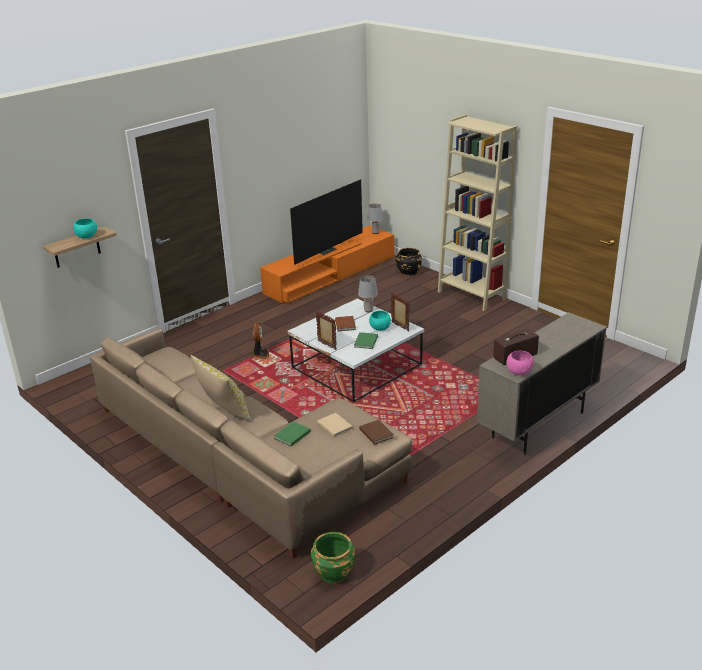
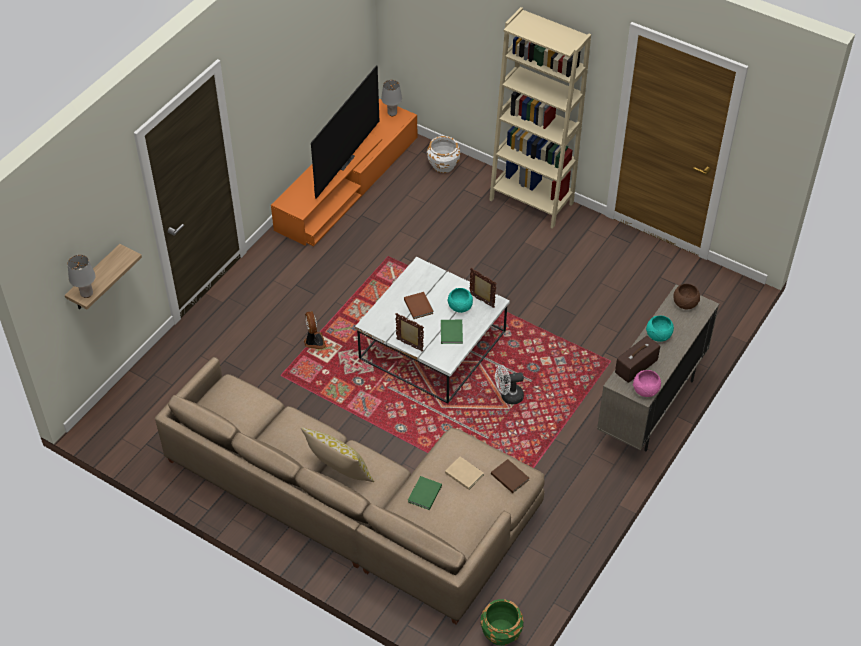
camera: 15 degrees left, 20 degrees up
(86, 236) = (109, 269): turquoise bowl -> turquoise bowl (658, 336)
(368, 310) = (437, 277): grey table lamp -> grey table lamp (86, 294)
(408, 272) = (443, 165): black planter -> white planter
(408, 404) = (508, 396): none -> white fan
(574, 324) = (685, 304): none -> brown bowl

